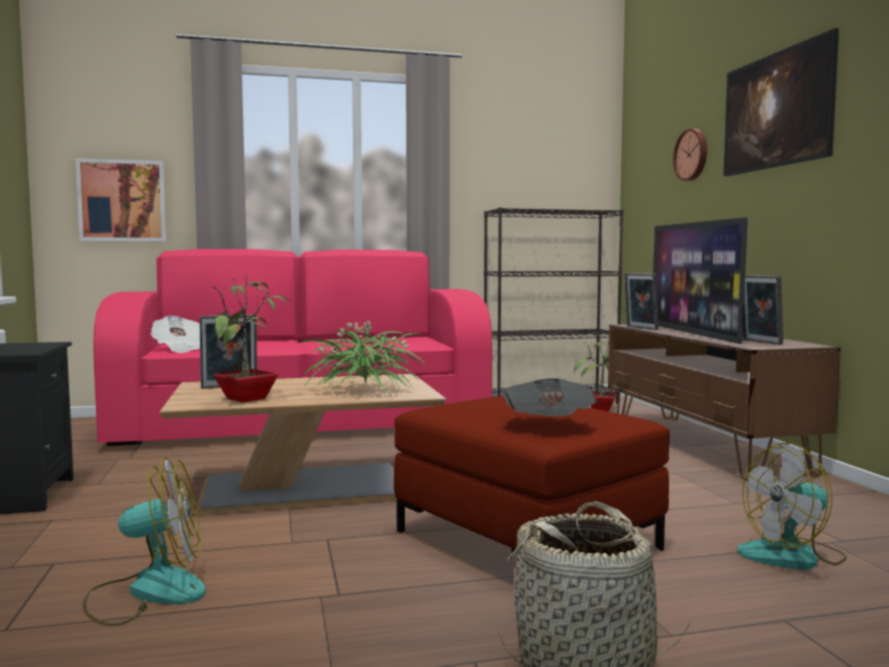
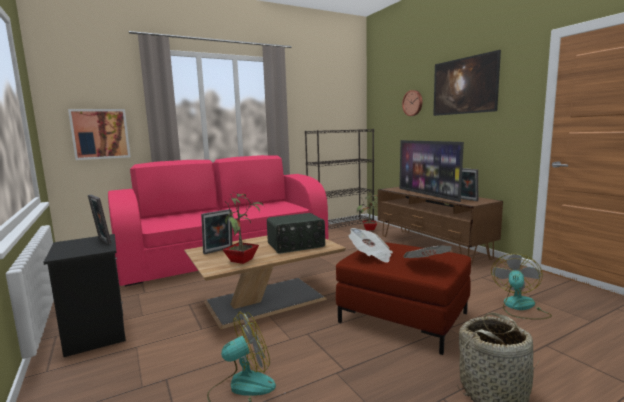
camera: 15 degrees left, 5 degrees up
(180, 349) = (160, 224): newspaper -> newspaper (371, 256)
(363, 390) = (296, 245): potted plant -> radio
(640, 328) = (397, 191): picture frame -> picture frame (102, 241)
(793, 555) = (519, 307): fan -> fan turned 150 degrees clockwise

